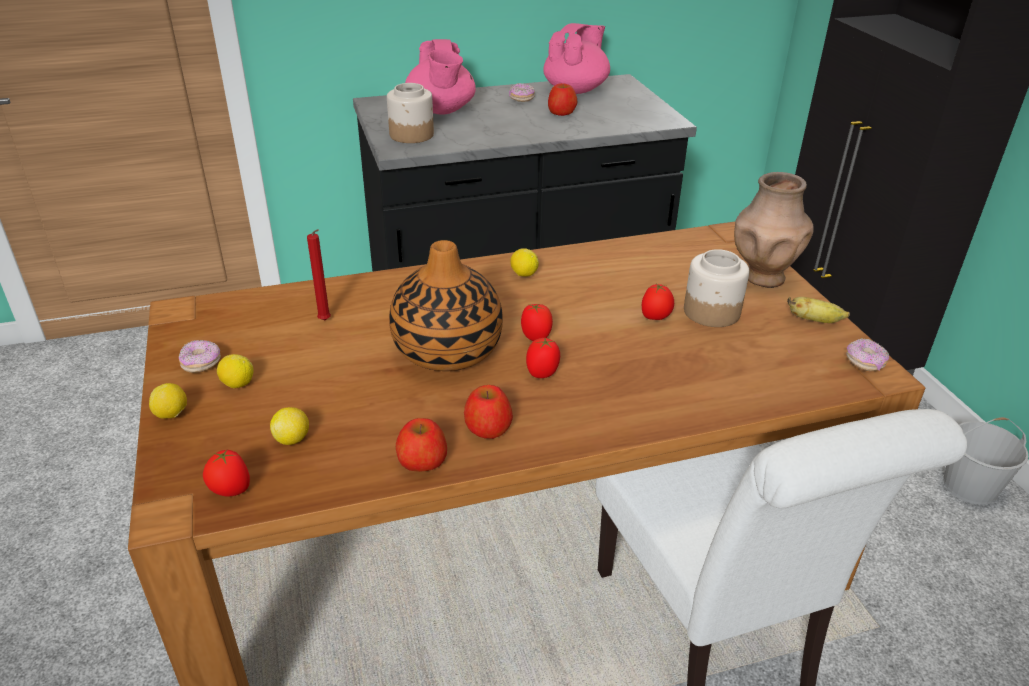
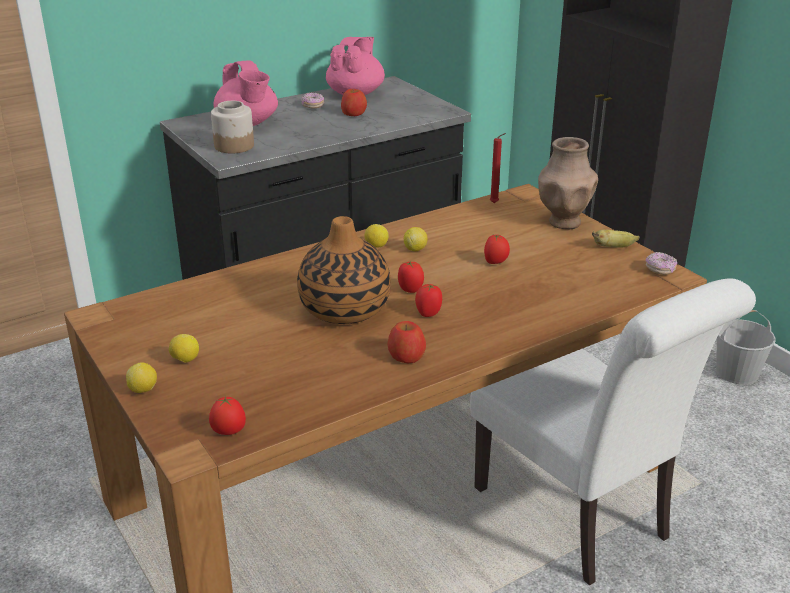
camera: 15 degrees left, 5 degrees down
(201, 364) = (143, 350): donut -> none
(292, 439) = (256, 389): lemon -> lemon (415, 249)
(326, 321) = (231, 304): red candle -> red candle (495, 203)
(422, 461) = (368, 386): apple -> none
(711, 311) = (535, 252): jar -> none

